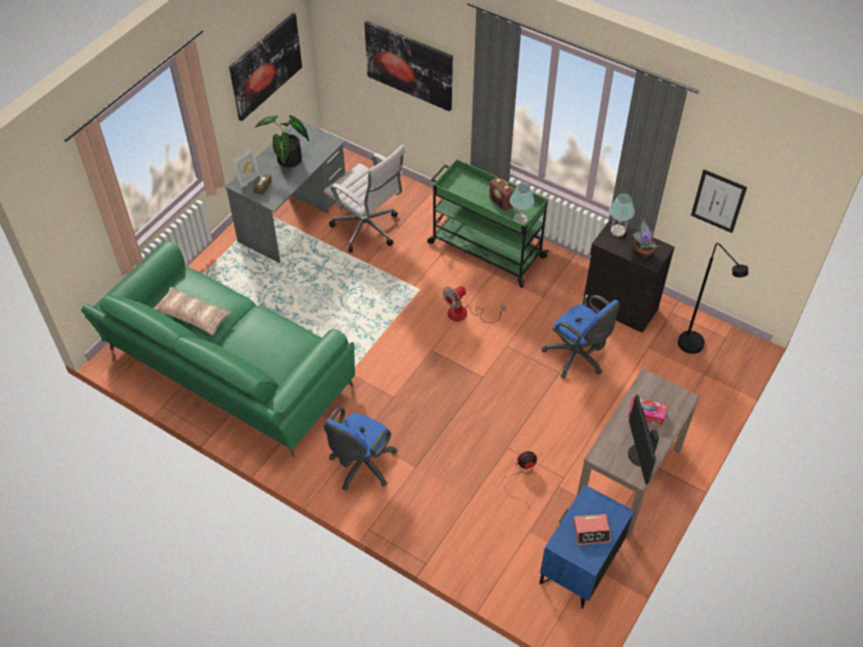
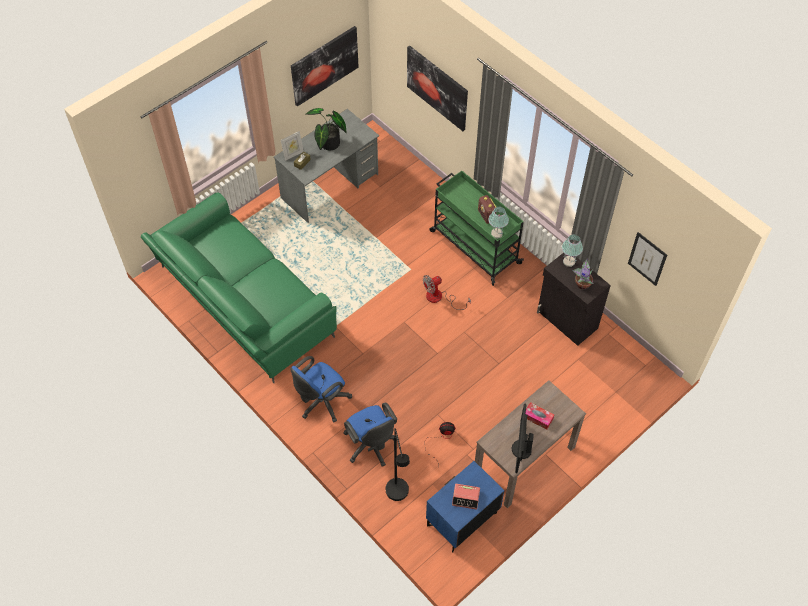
camera: 15 degrees right, 5 degrees up
(193, 316) = (223, 257): pillow -> none
(368, 230) = (385, 210): white office chair -> none
(577, 357) = (518, 354): blue office chair -> blue office chair (371, 446)
(695, 348) = (616, 369): black floor lamp -> black floor lamp (398, 496)

